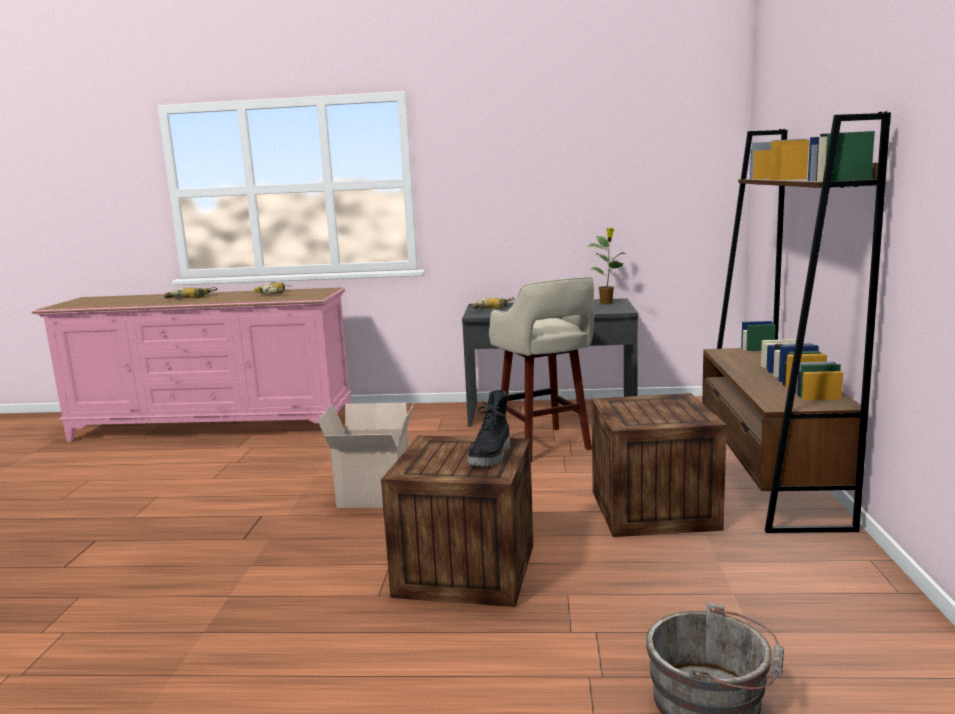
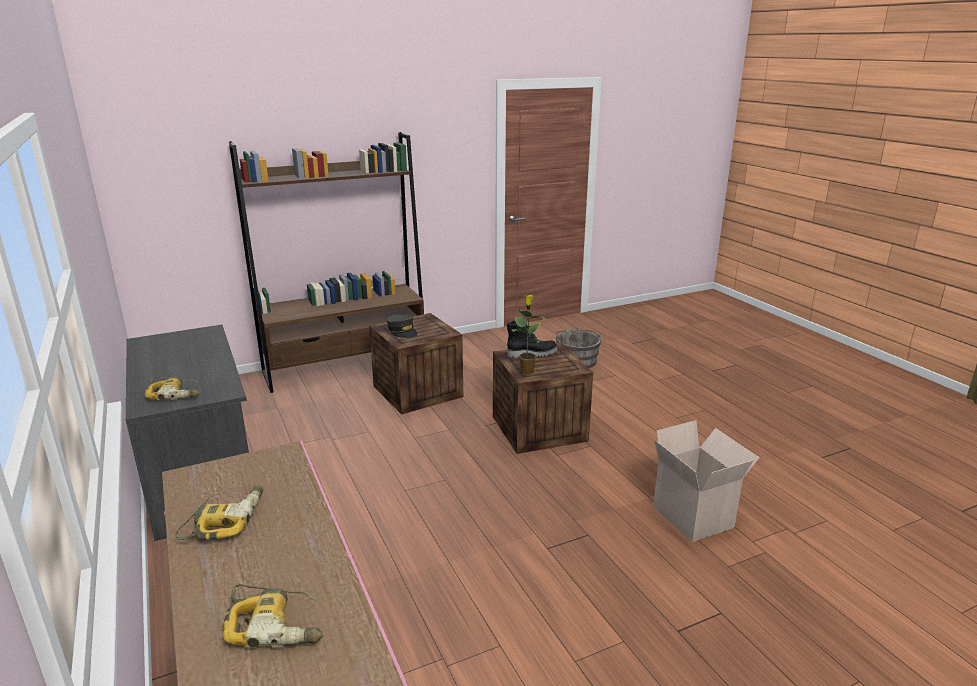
camera: 120 degrees left, 10 degrees up
(372, 497) = (470, 502): cardboard box -> cardboard box (695, 517)
(544, 446) = (310, 453): beige stool -> none
(607, 303) = (161, 342): potted plant -> potted plant (527, 371)
(651, 404) = (402, 332): none -> grey cap

